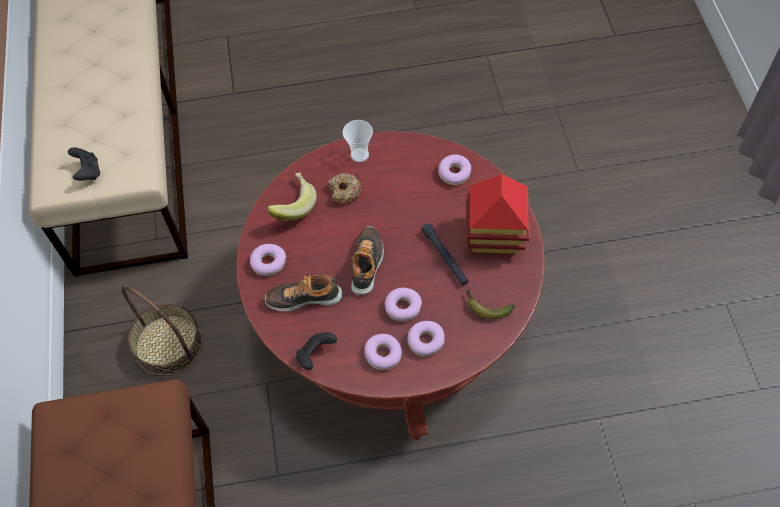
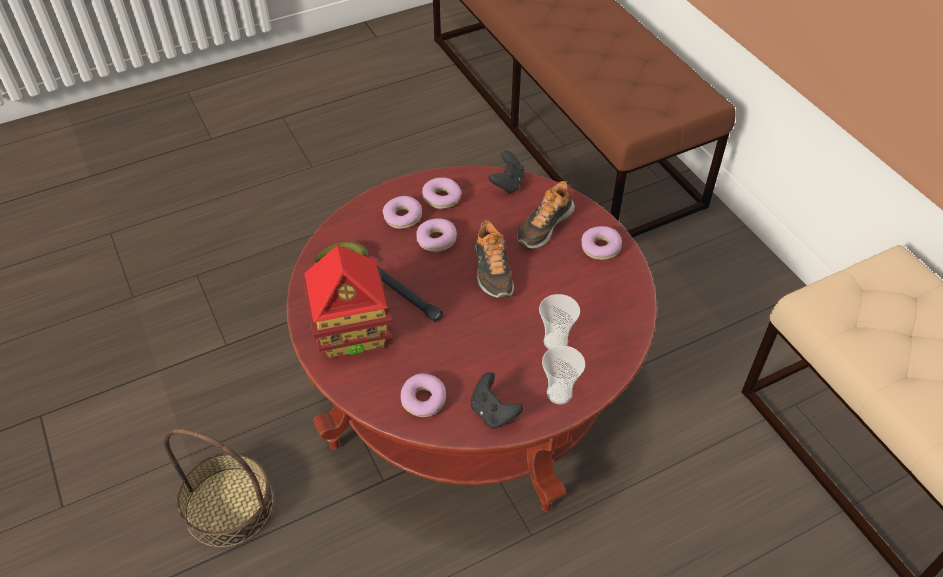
camera: 160 degrees right, 10 degrees down
(88, 172) = (876, 291): black game controller -> black game controller (493, 412)
(168, 344) = (696, 303): basket -> basket (229, 506)
(292, 205) = (610, 311): banana -> none
(304, 297) = (544, 226): shoe -> shoe turned 150 degrees clockwise
(344, 192) = (555, 341): donut -> cup

